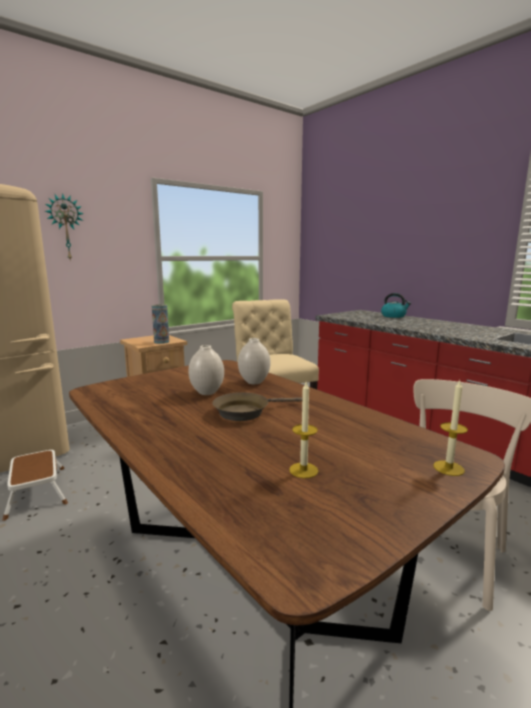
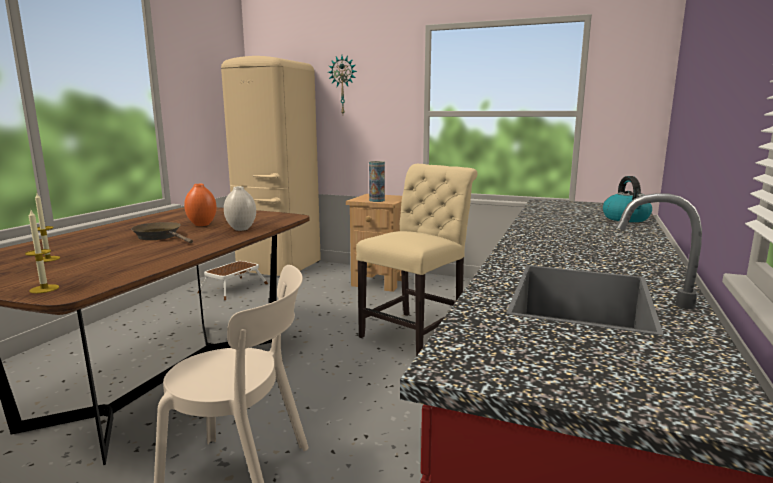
camera: 60 degrees right, 0 degrees up
(206, 393) = (201, 225): white vase -> orange vase

